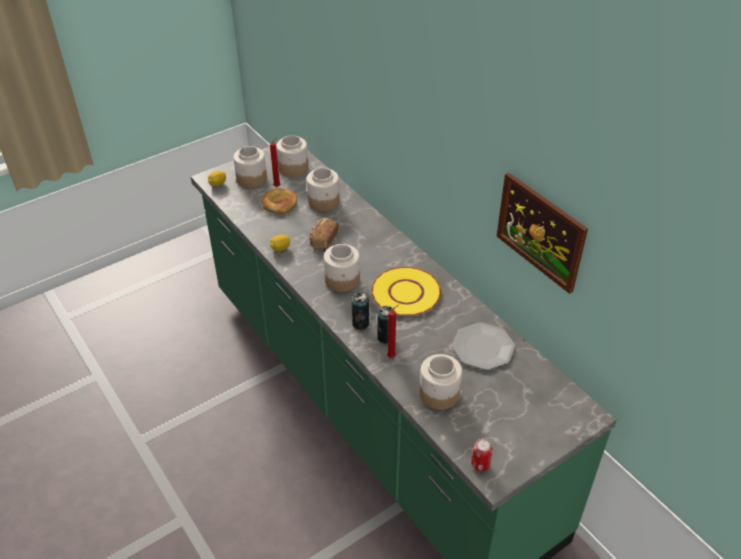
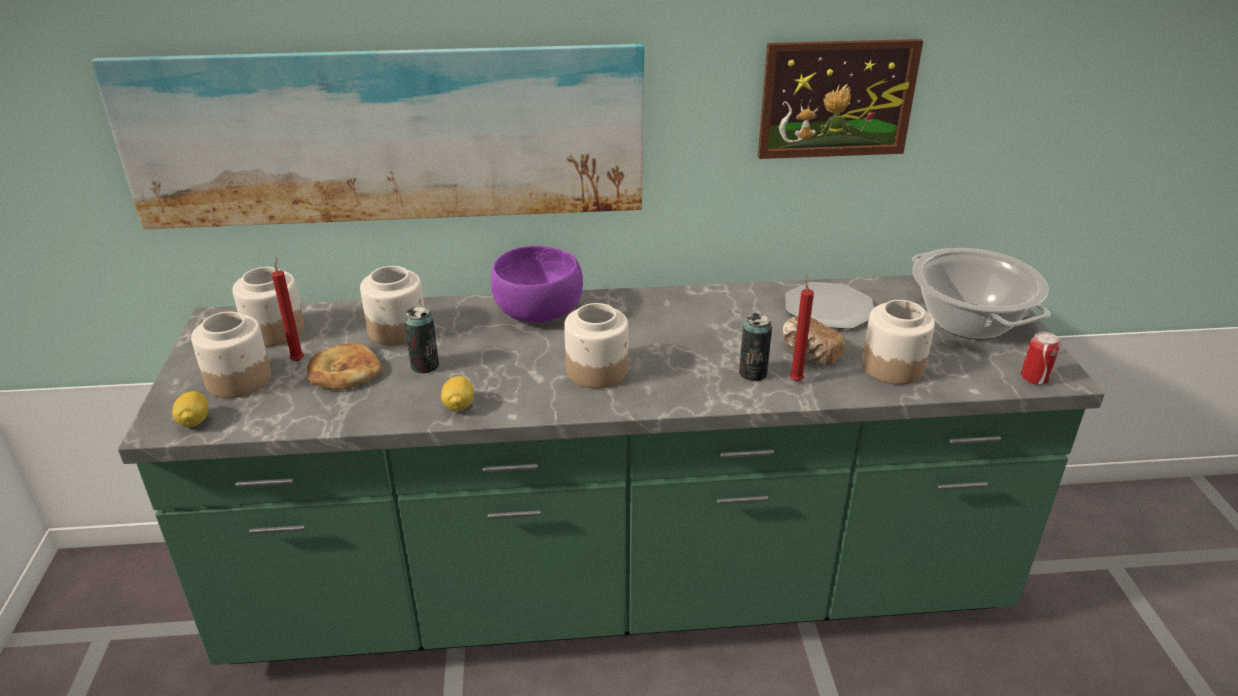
camera: 60 degrees left, 10 degrees down
(323, 240) = (486, 359): bread -> bread (809, 354)
(358, 106) = (387, 134): none -> picture
(360, 323) = (707, 385): can -> can (424, 366)
(378, 238) = (539, 312): none -> purple bowl
(405, 293) = (677, 328): yellow plate -> none
(526, 417) = (968, 321): none -> cooking pot

